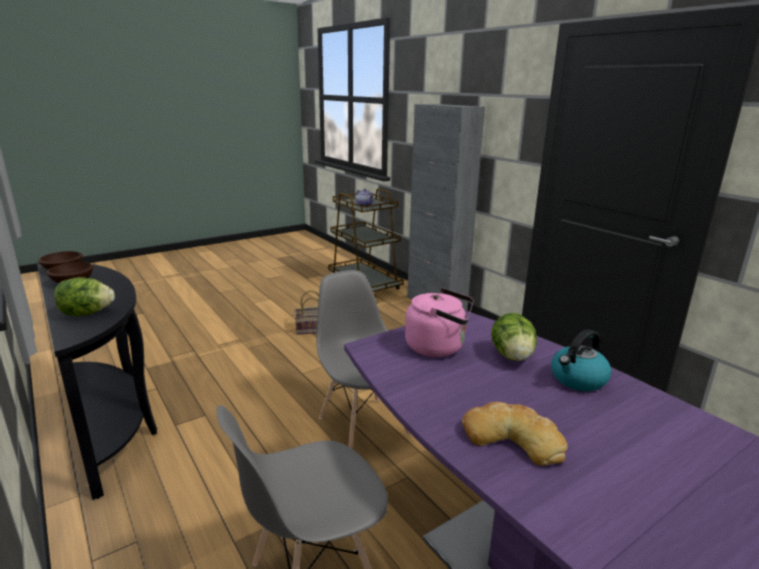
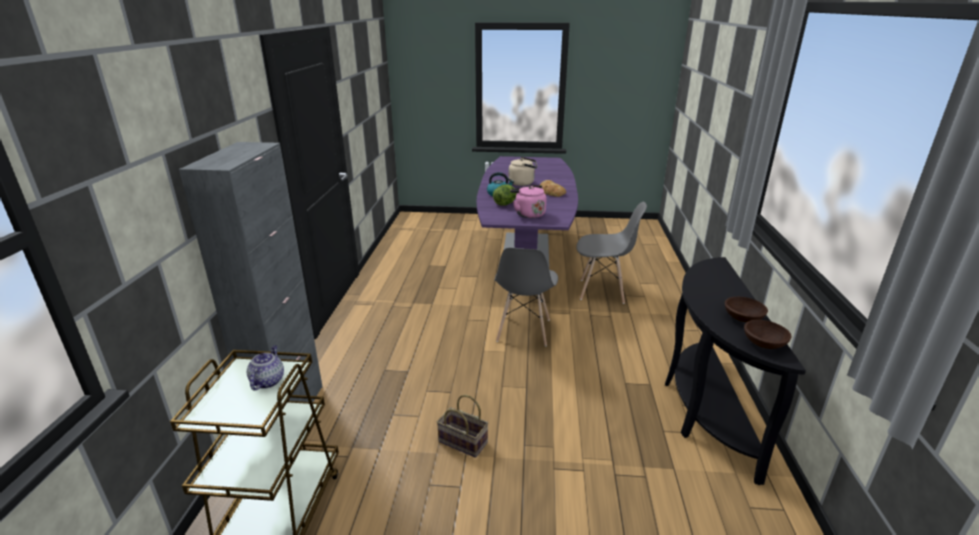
camera: 140 degrees left, 5 degrees up
(87, 313) = (715, 277): lettuce -> none
(634, 451) = (523, 183): none -> beige kettle

